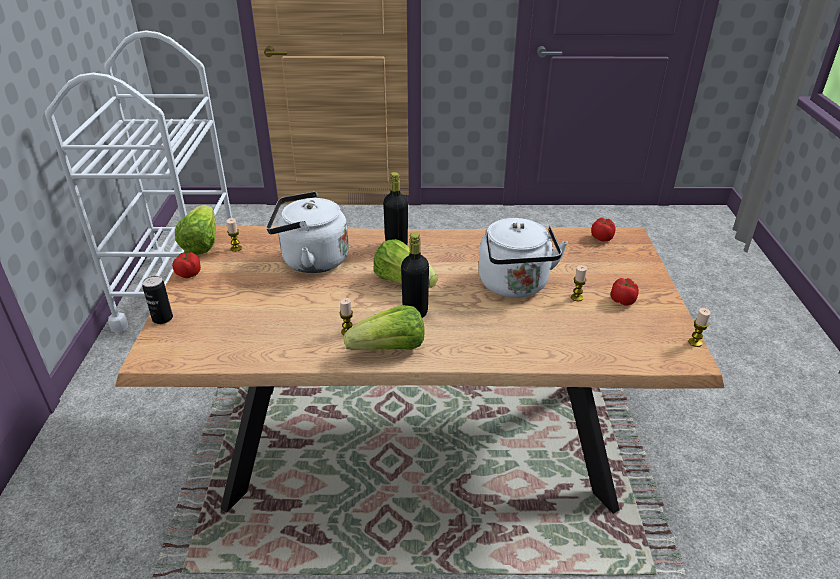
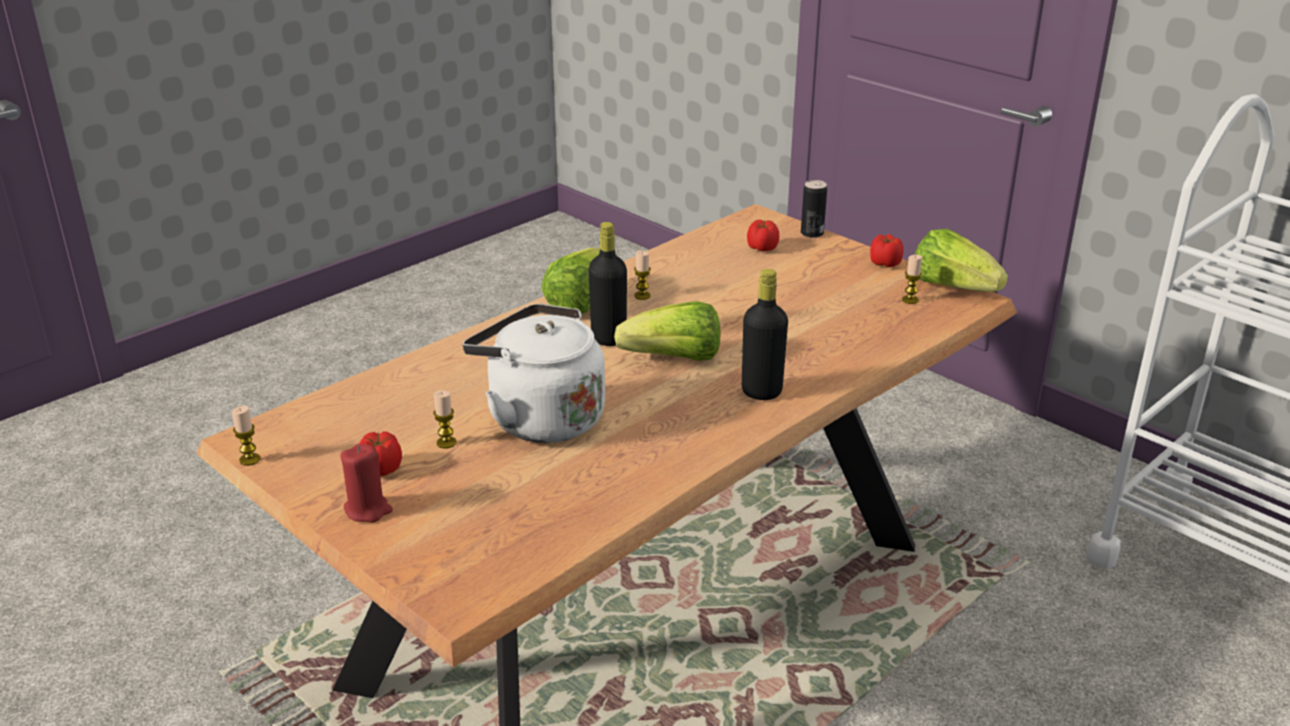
camera: 135 degrees right, 5 degrees down
(310, 260) = (812, 328): white kettle -> none
(602, 238) = (501, 566): tomato -> tomato (762, 248)
(643, 284) = (368, 510): none -> red candle

